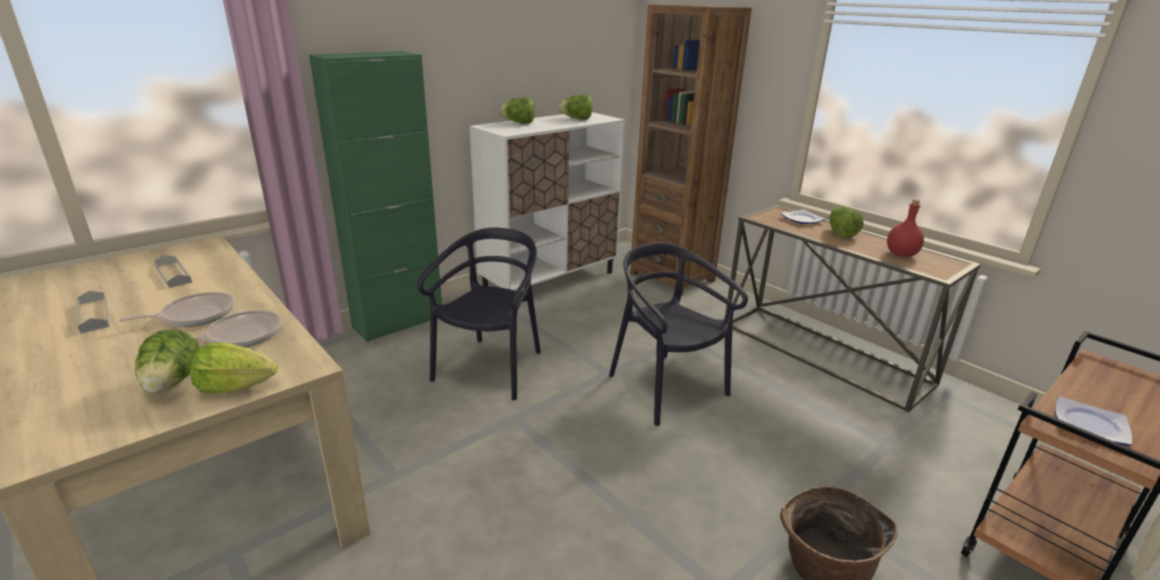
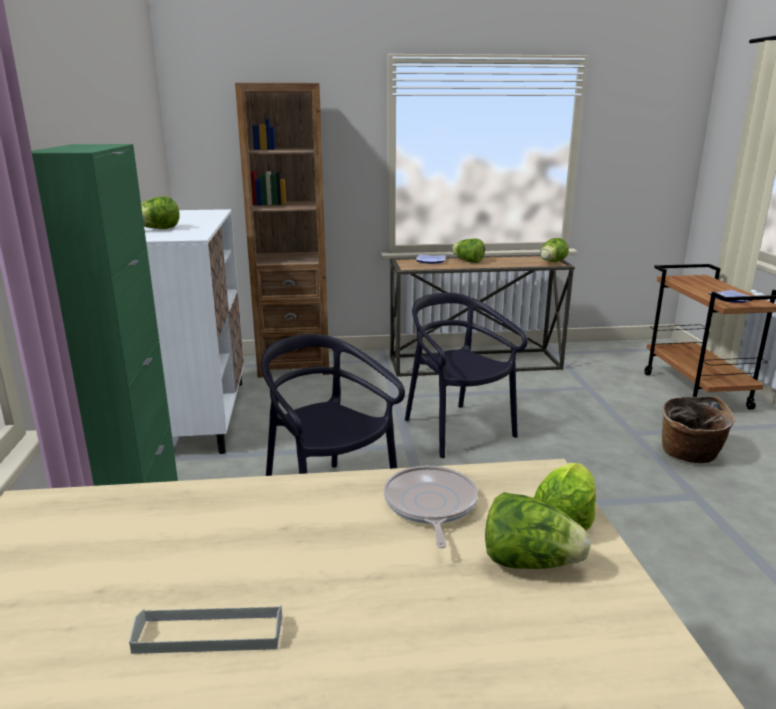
camera: 55 degrees left, 5 degrees down
(173, 274) = (125, 545): grey tray -> none
(195, 315) = (326, 534): frying pan -> none
(576, 119) = (191, 216): lettuce -> lettuce (552, 262)
(666, 388) = (457, 430): black chair -> black chair turned 60 degrees clockwise
(902, 254) = (520, 261): red bottle -> none

